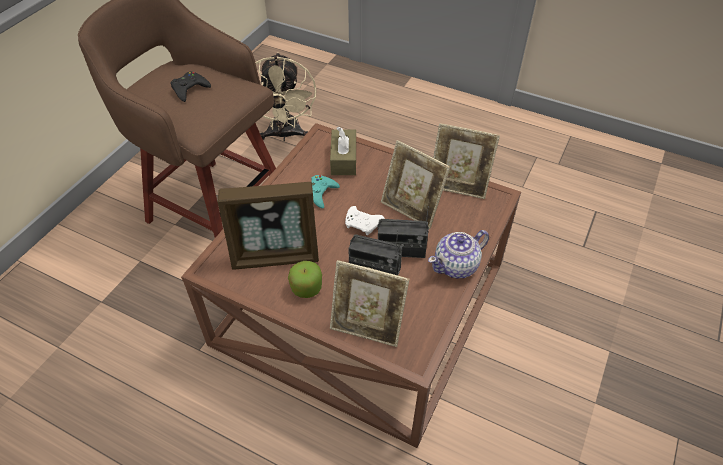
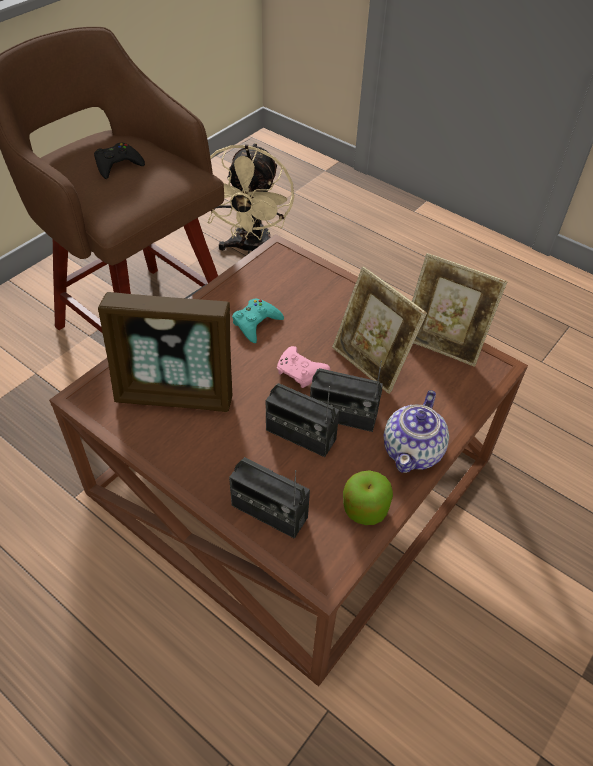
camera: 10 degrees right, 0 degrees up
(306, 288) = (203, 444): apple -> apple (365, 509)
(343, 159) = (298, 285): brown tissue box -> none
(363, 225) = (301, 373): white game controller -> pink game controller
(367, 327) = (269, 511): picture frame -> radio
(456, 266) = (413, 451): teapot -> teapot turned 45 degrees counterclockwise

